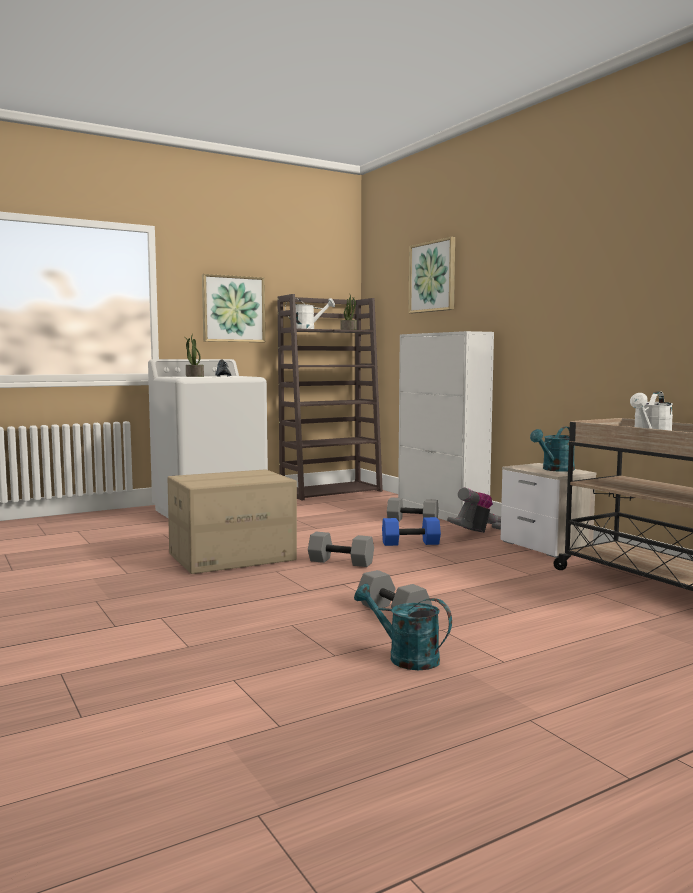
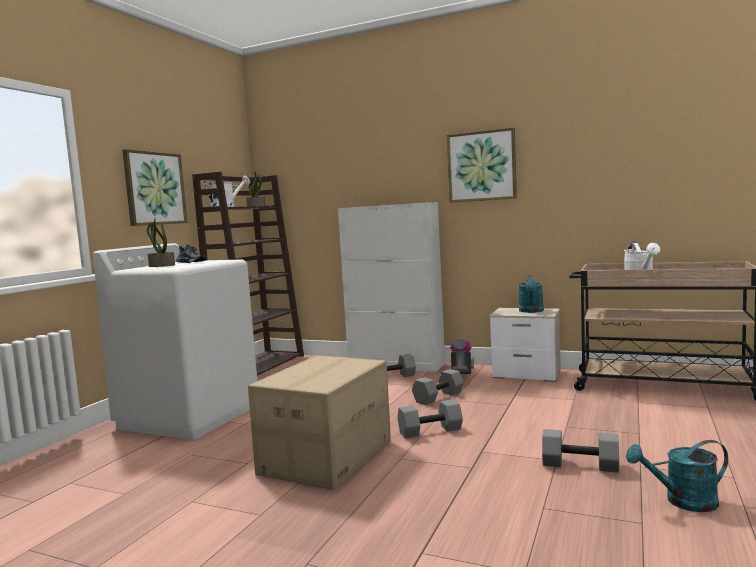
camera: 35 degrees left, 0 degrees up
(411, 543) = (438, 397): blue dumbbell -> grey dumbbell
(433, 276) = (353, 155): picture -> picture (481, 166)

